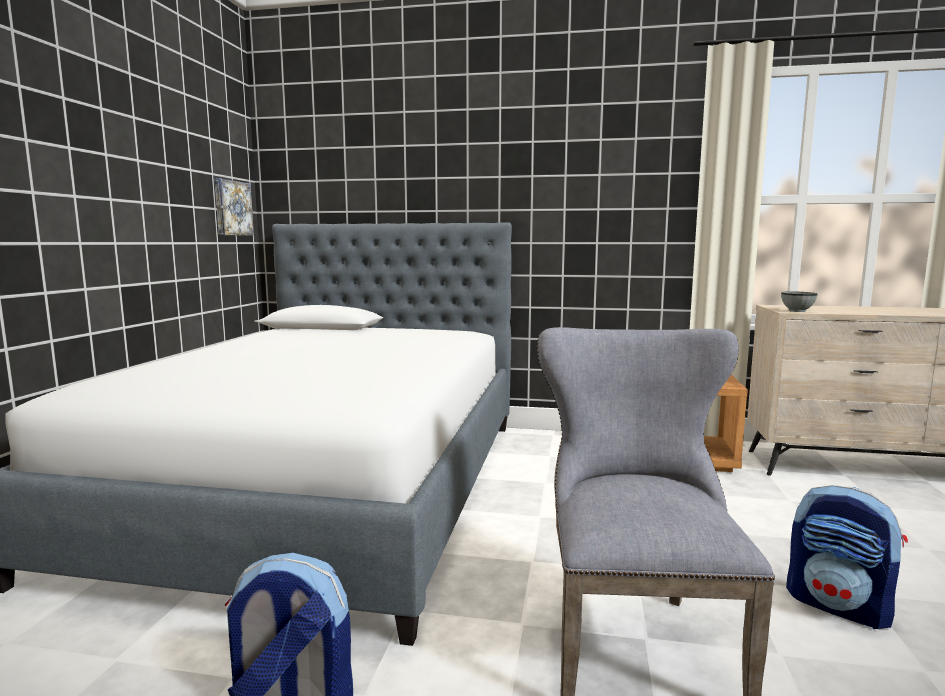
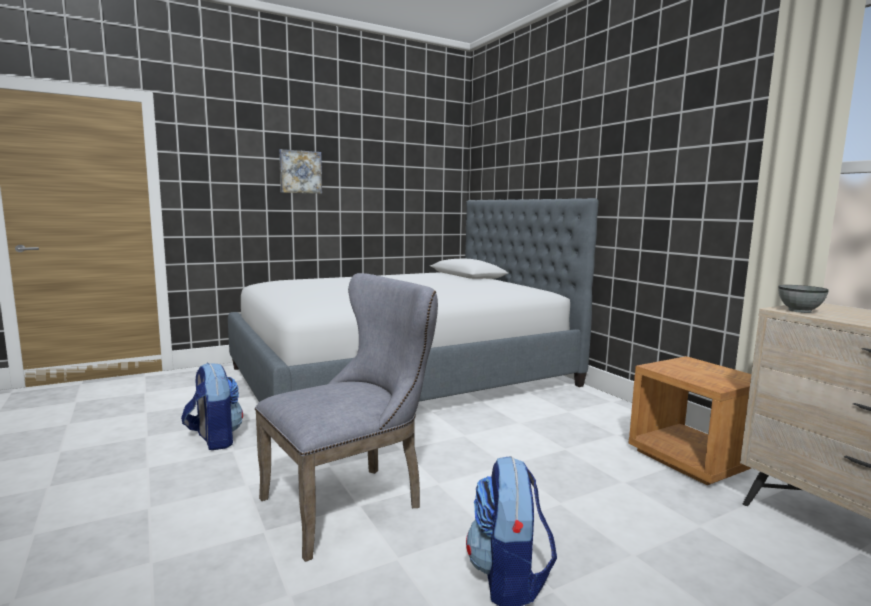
camera: 50 degrees right, 0 degrees up
(232, 208) = (439, 189): picture -> picture (300, 172)

